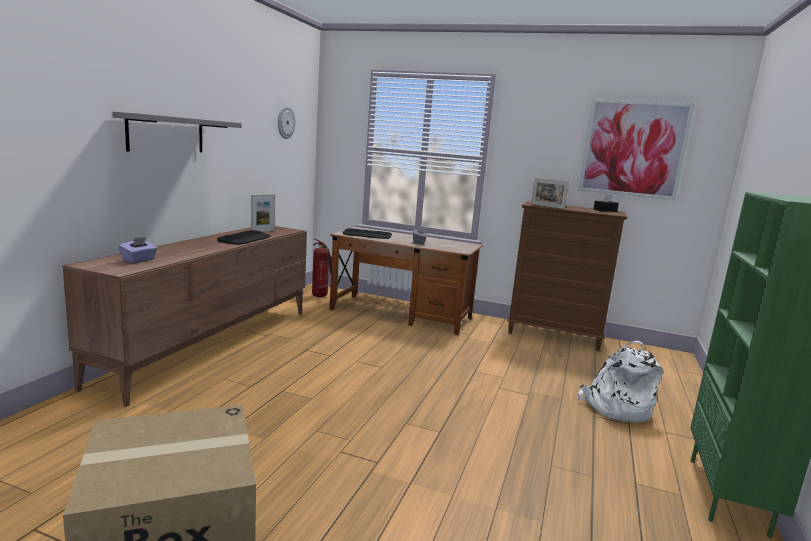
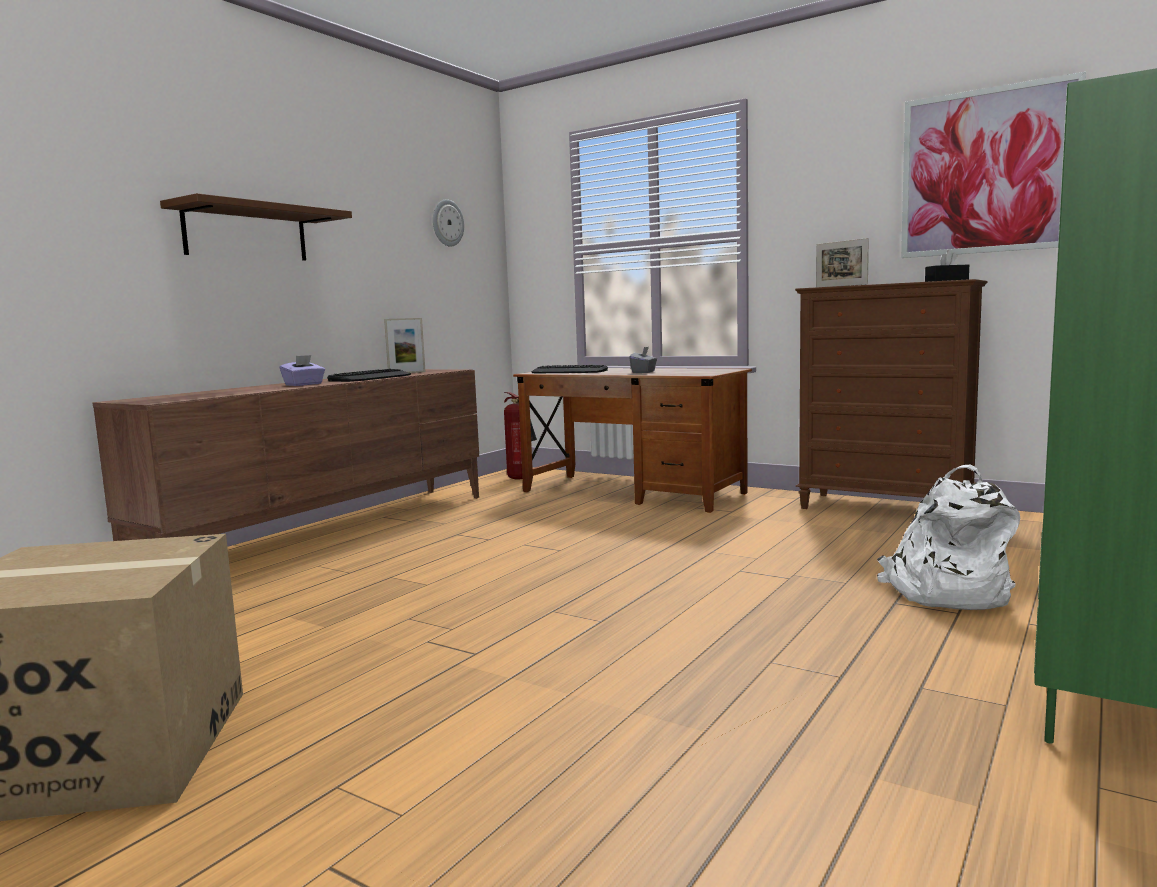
camera: 15 degrees right, 5 degrees down
(139, 260) = (194, 395): purple tissue box -> purple tissue box (304, 384)
(166, 134) = (246, 233): grey shelf -> brown shelf

